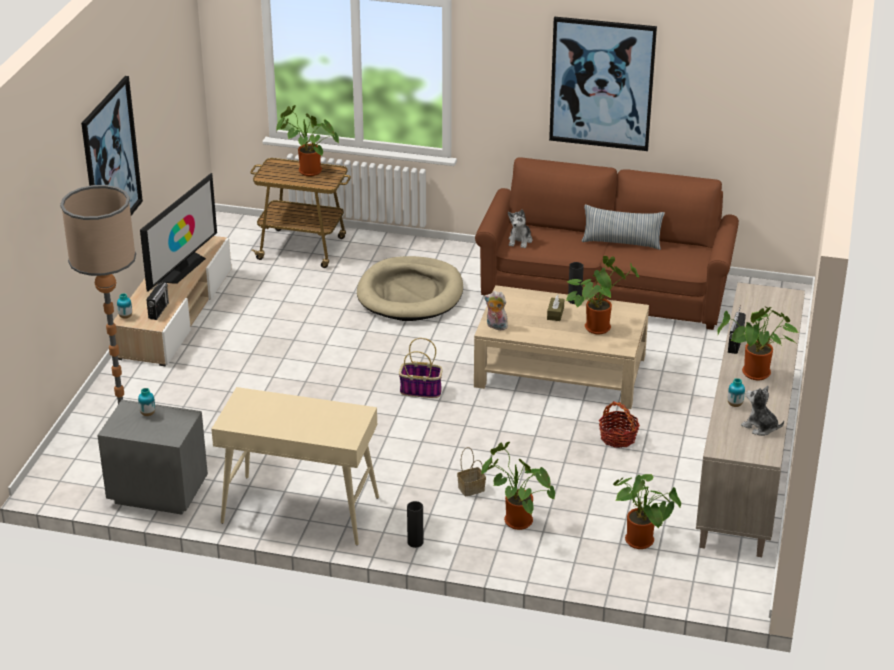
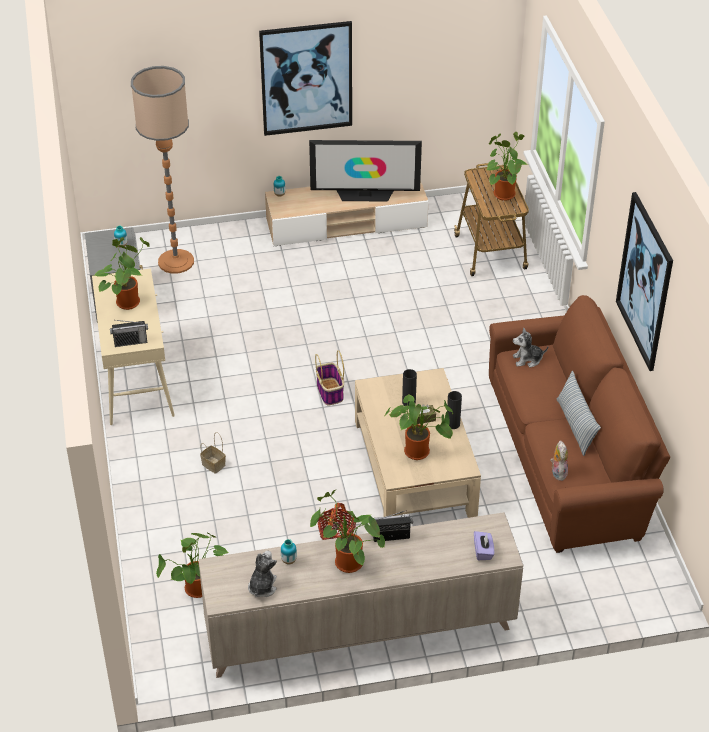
camera: 65 degrees right, 10 degrees up
(158, 310) = (298, 207): radio -> radio (130, 342)
(410, 294) = (469, 337): beige dog bed -> none
(415, 542) = (129, 455): black vase -> black vase (408, 402)
(495, 326) = (376, 388): plush toy -> plush toy (557, 472)
(515, 521) = (184, 504): potted plant -> potted plant (127, 301)
(779, 304) = (483, 551): none -> purple tissue box

